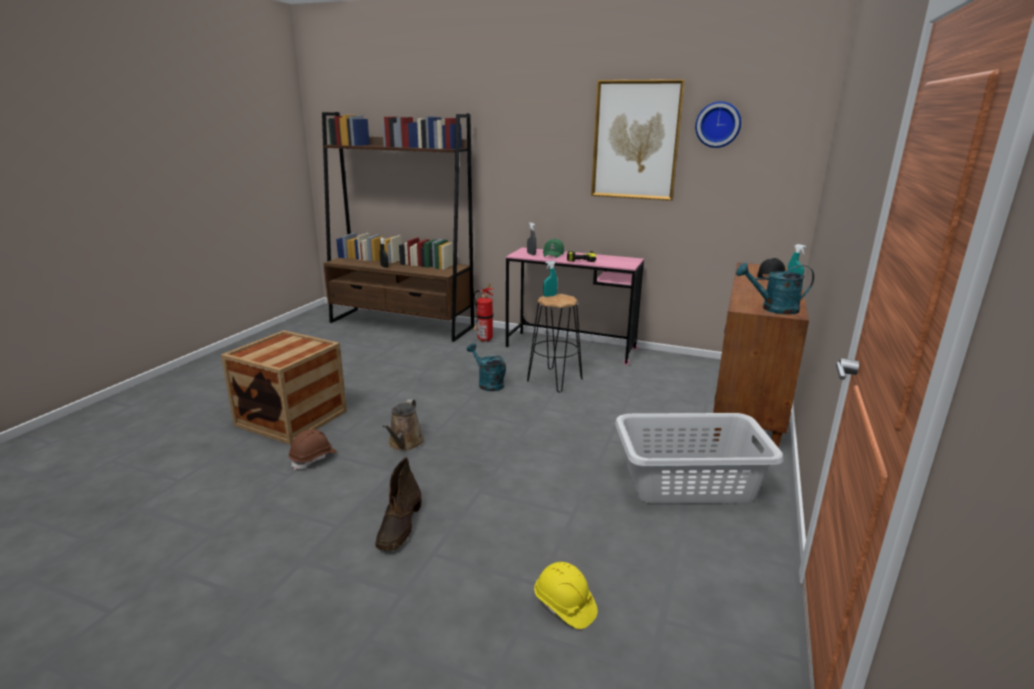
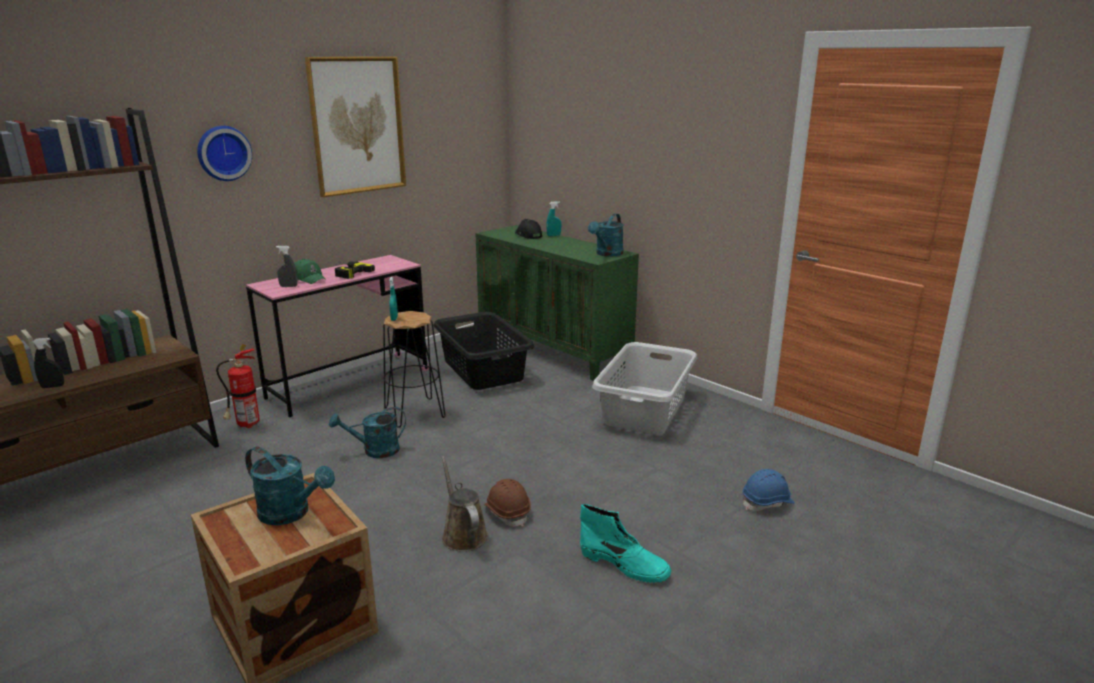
camera: 65 degrees left, 0 degrees up
(292, 350) = (291, 513): none -> turquoise watering can
(313, 458) = (437, 613): brown hard hat -> brown hard hat (507, 512)
(400, 526) = (625, 565): brown boot -> turquoise boot
(404, 443) = (463, 534): brown watering can -> brown watering can turned 150 degrees counterclockwise
(564, 606) = (767, 502): yellow hard hat -> blue hard hat
(660, 384) = (483, 369): none -> black laundry basket
(718, 124) = (429, 102): wall clock -> wall clock (223, 153)
(748, 404) = (553, 350): brown cabinet -> green cabinet

